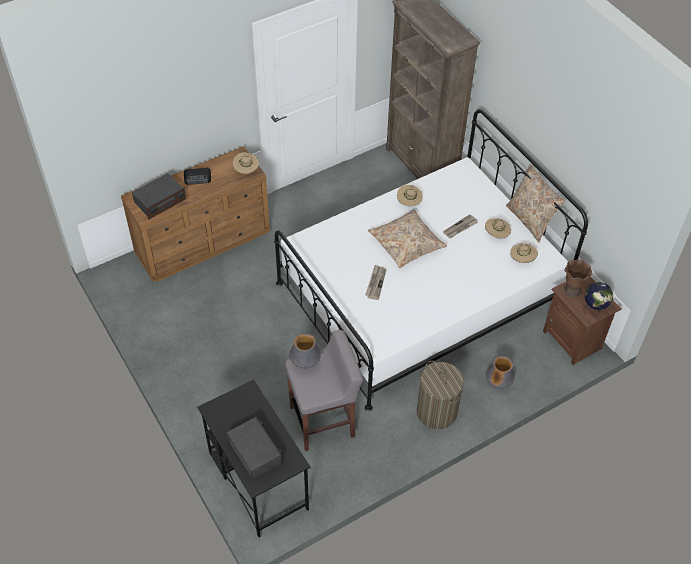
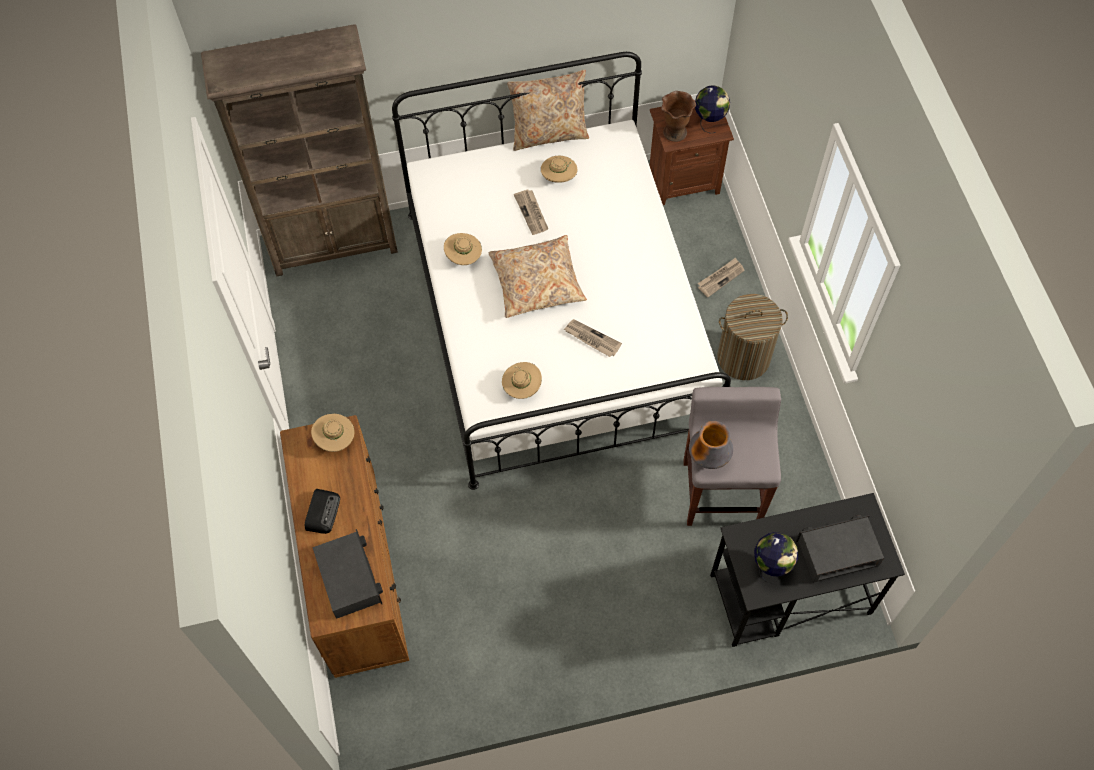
camera: 70 degrees left, 10 degrees up
(233, 413) = (771, 565): none -> globe
(498, 382) = (720, 278): vase -> newspaper
(522, 259) = (609, 165): beige hat -> beige hat (522, 387)

